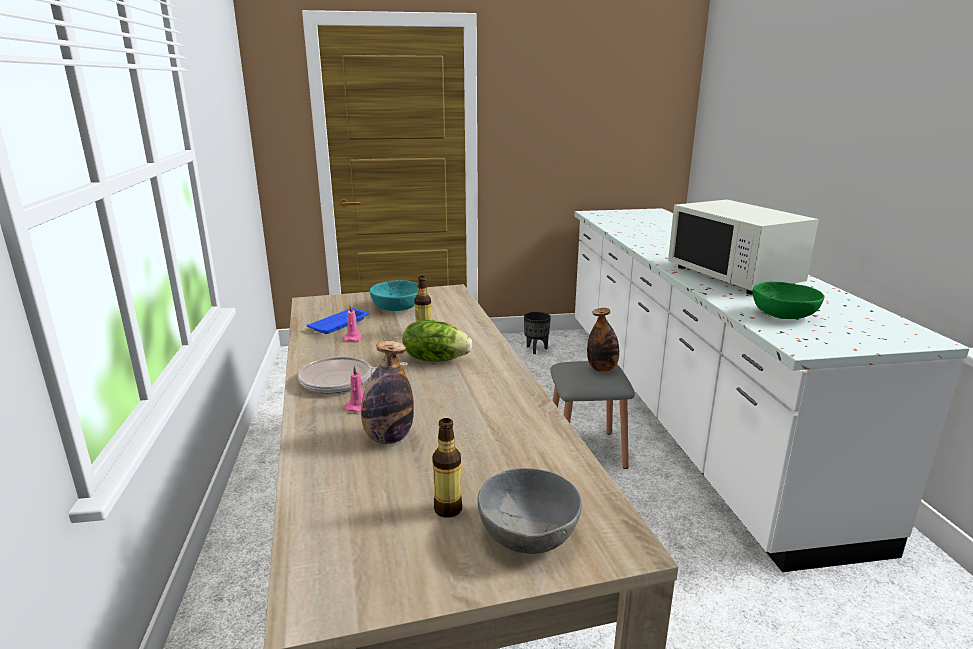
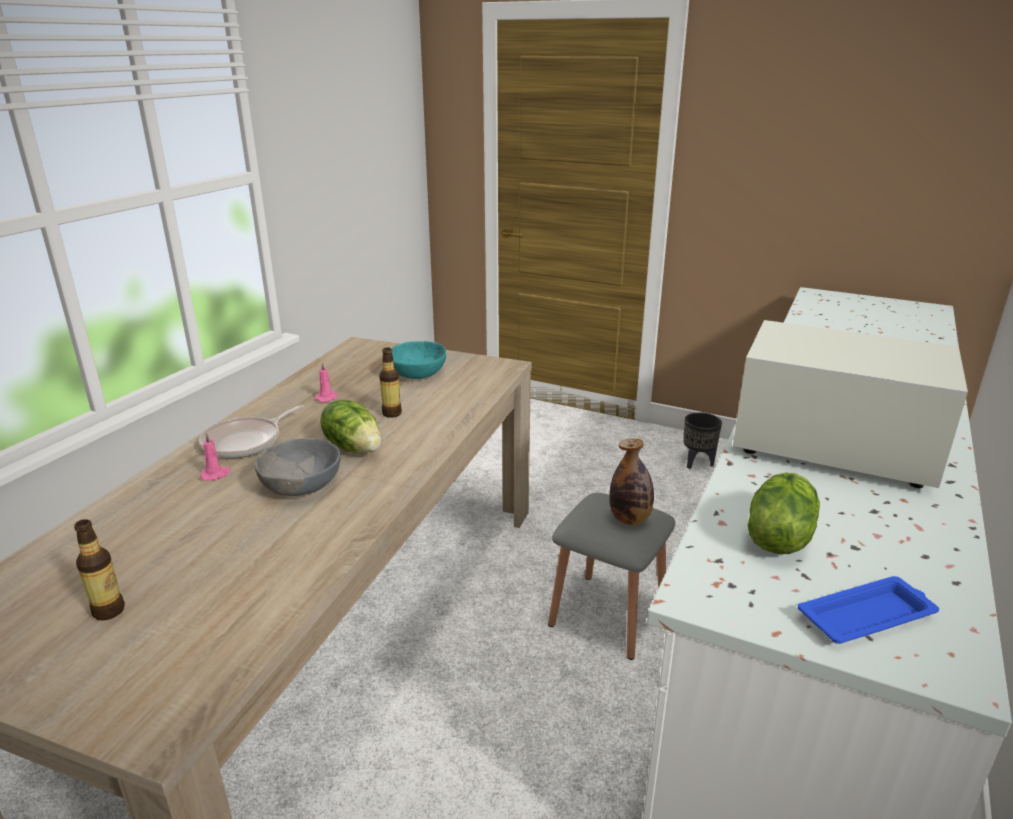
camera: 35 degrees right, 5 degrees up
(340, 324) = (341, 379): blue tray -> blue tray (868, 616)
(340, 380) = (246, 442): frying pan -> frying pan turned 75 degrees counterclockwise
(388, 438) = (184, 517): bottle -> none
(529, 533) = (119, 669): grey bowl -> grey bowl (302, 485)
(733, 276) = (831, 449): white microwave -> white microwave turned 105 degrees clockwise
(784, 315) = (777, 537): green bowl -> lettuce

